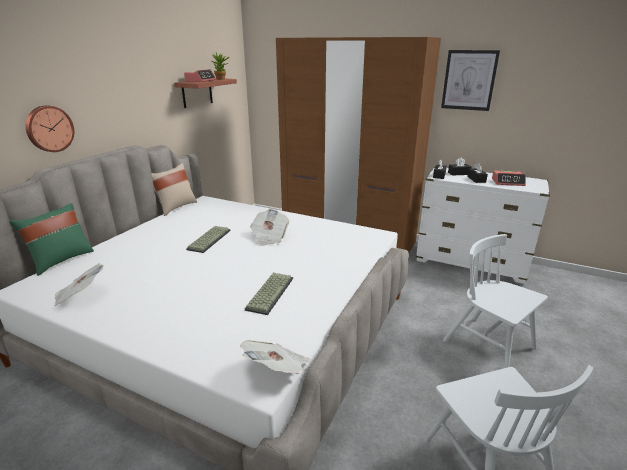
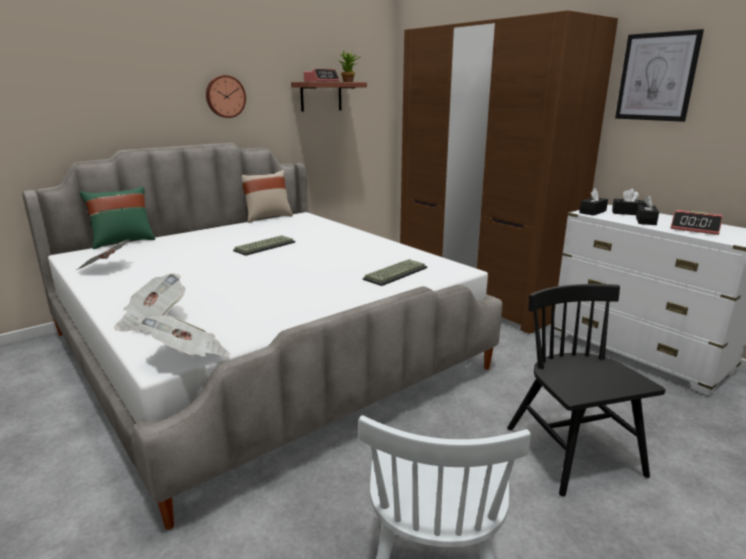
camera: 25 degrees right, 5 degrees down
(49, 128) = (139, 113): wall clock -> wall clock (225, 96)
(269, 237) = (326, 253): newspaper -> newspaper (152, 320)
(269, 293) = (265, 297): keyboard -> keyboard (395, 273)
(489, 345) = (573, 452): white chair -> black chair

